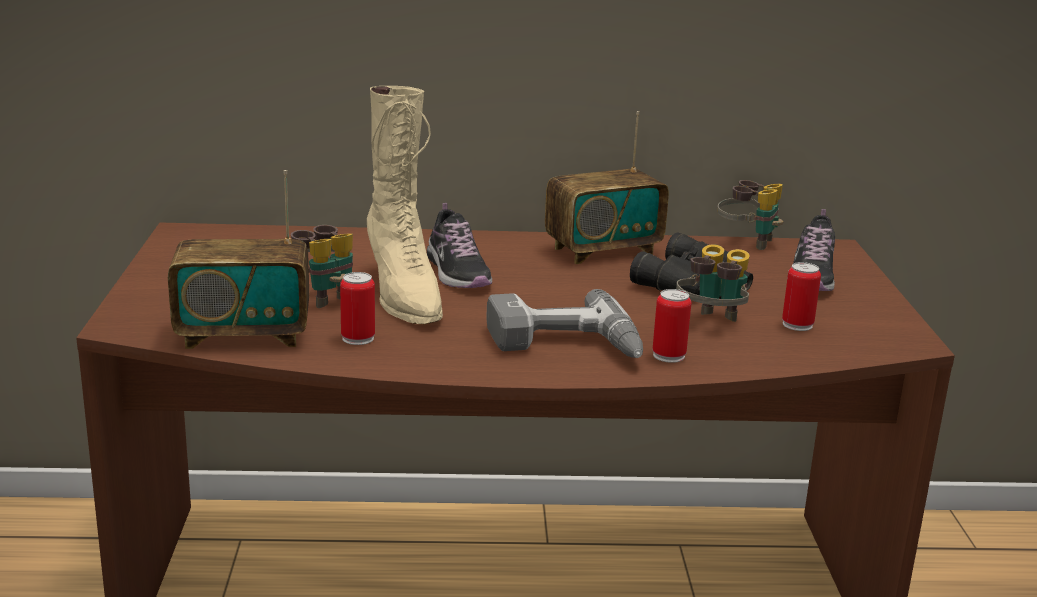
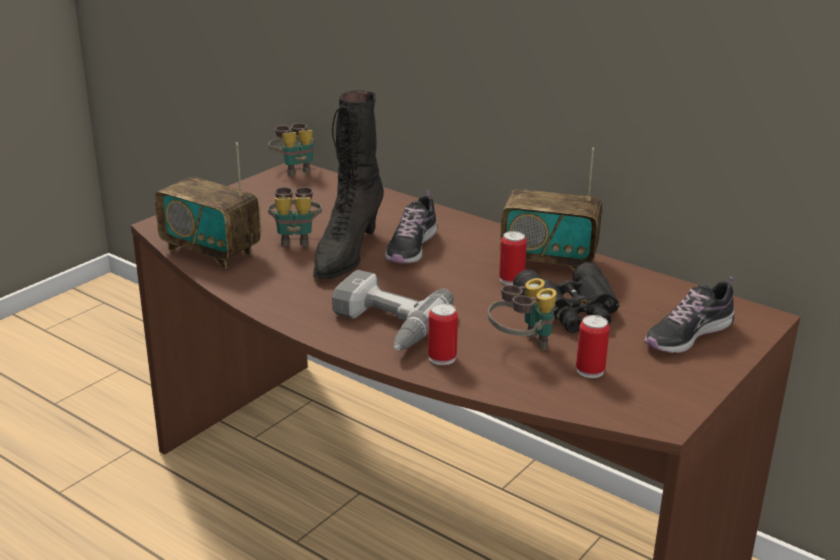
camera: 40 degrees right, 5 degrees up
(358, 338) = (268, 275): can -> can (511, 280)
(403, 295) = (346, 254): beige boot -> black boot
(747, 242) = (686, 289): binoculars -> binoculars (294, 170)

